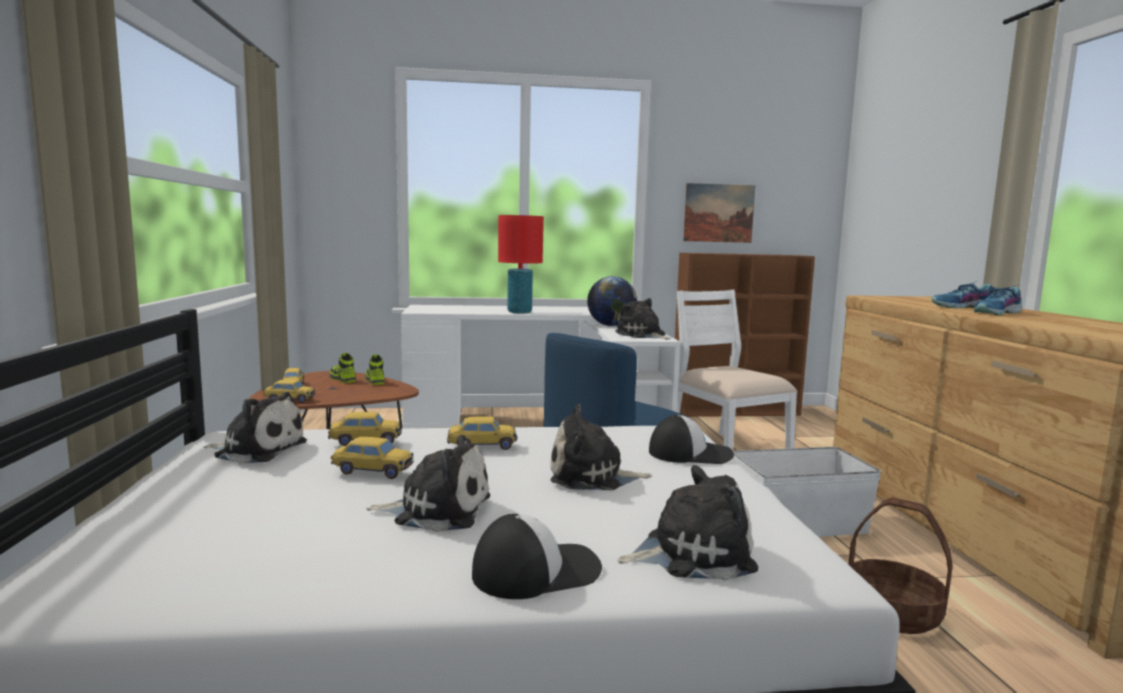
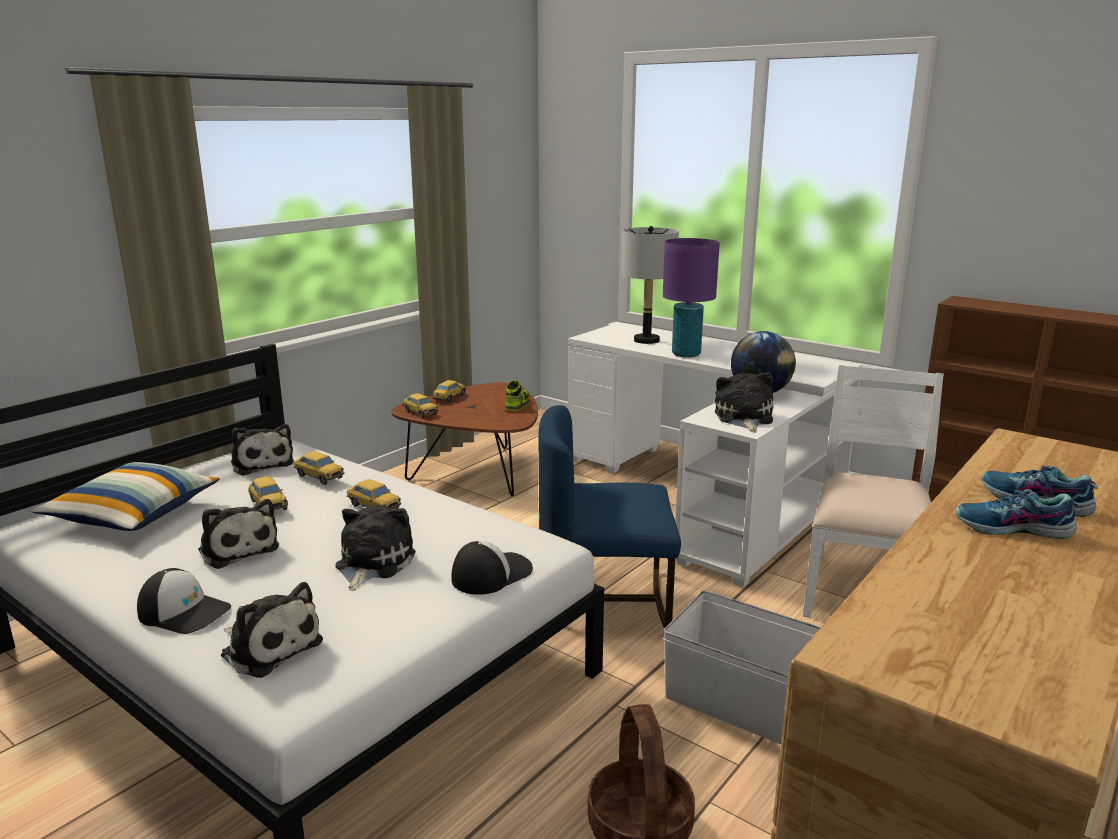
camera: 45 degrees right, 10 degrees up
(196, 532) = (133, 514): none -> pillow
(342, 379) = (498, 397): shoe -> none
(467, 309) = (646, 340): none -> grey table lamp
(519, 312) = (686, 354): red table lamp -> purple table lamp
(592, 477) = (372, 563): plush toy -> plush toy turned 60 degrees clockwise
(690, 453) = (491, 574): cap -> cap turned 90 degrees counterclockwise
(718, 213) = (1032, 240): picture -> none

